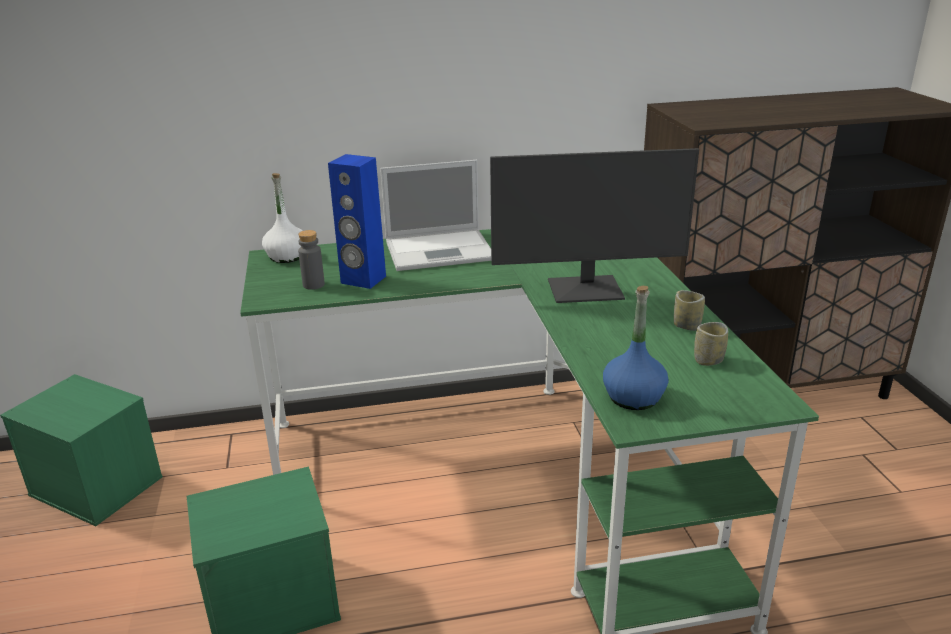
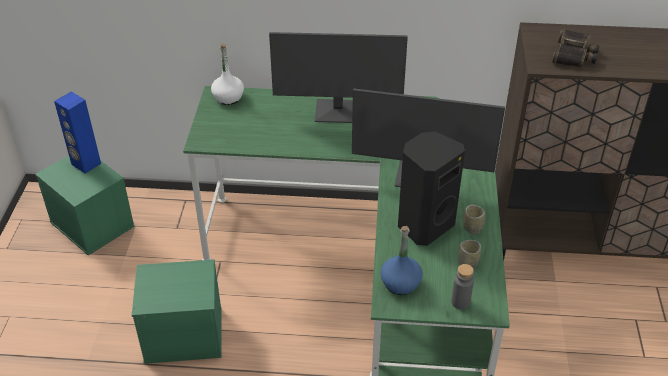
camera: 15 degrees right, 15 degrees up
(313, 285) = (237, 133): grey bottle -> grey bottle (460, 302)
(363, 280) = (272, 134): blue speaker -> blue speaker (86, 164)
(441, 250) = (338, 112): laptop -> monitor
(621, 333) = (424, 225): none -> black speaker
(733, 115) = (574, 55): none -> binoculars

